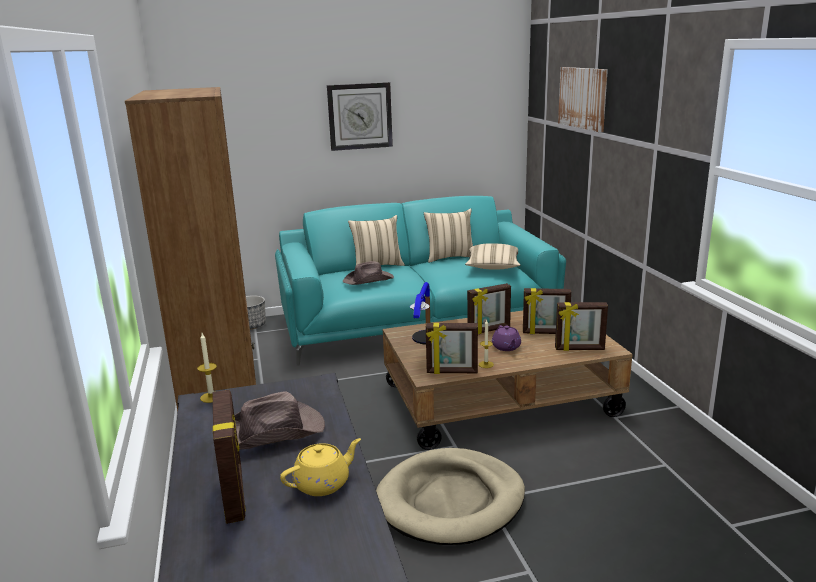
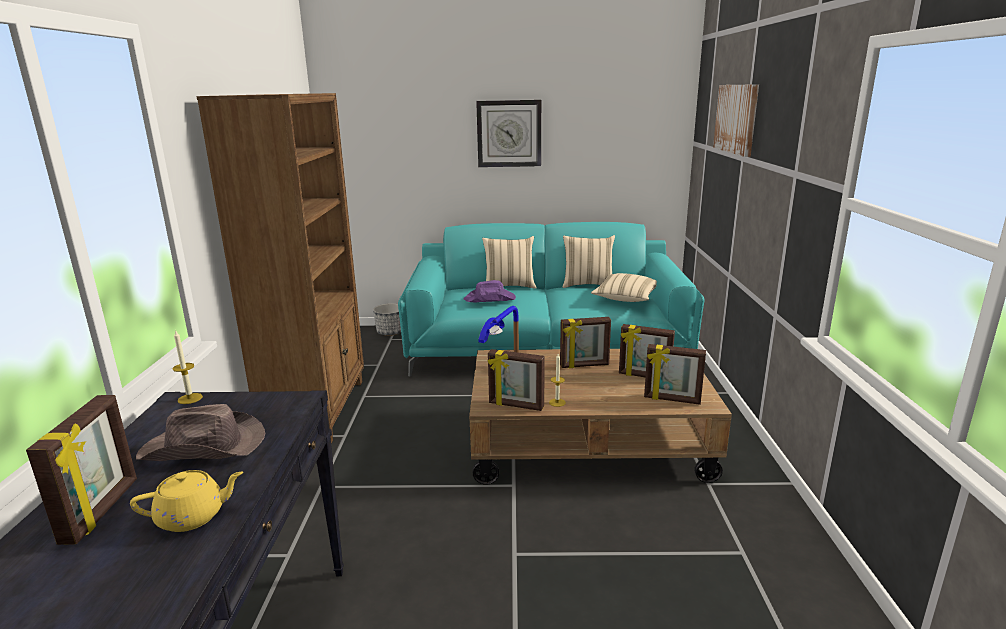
camera: 15 degrees right, 0 degrees up
(369, 280) = (490, 299): brown hat -> purple hat
(451, 501) = (476, 546): beige dog bed -> none
(506, 347) = (591, 386): purple teapot -> none

